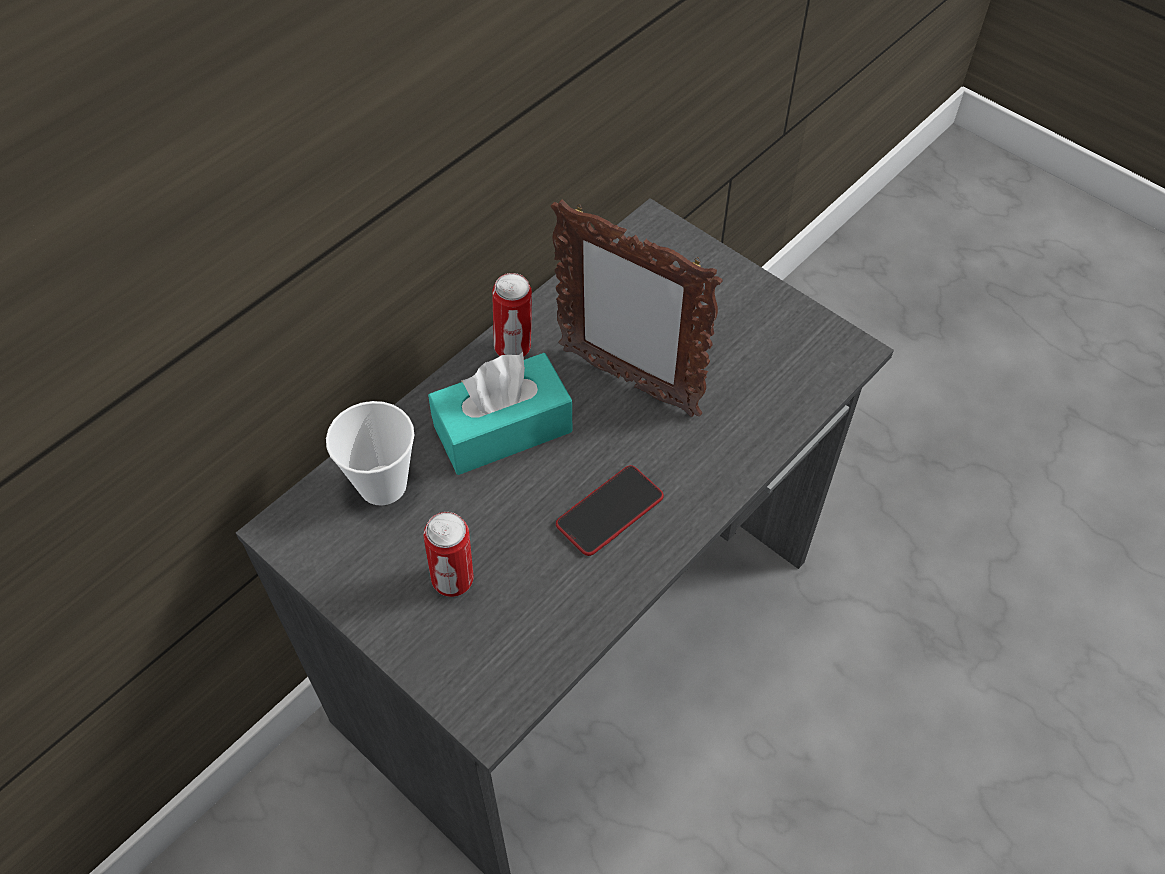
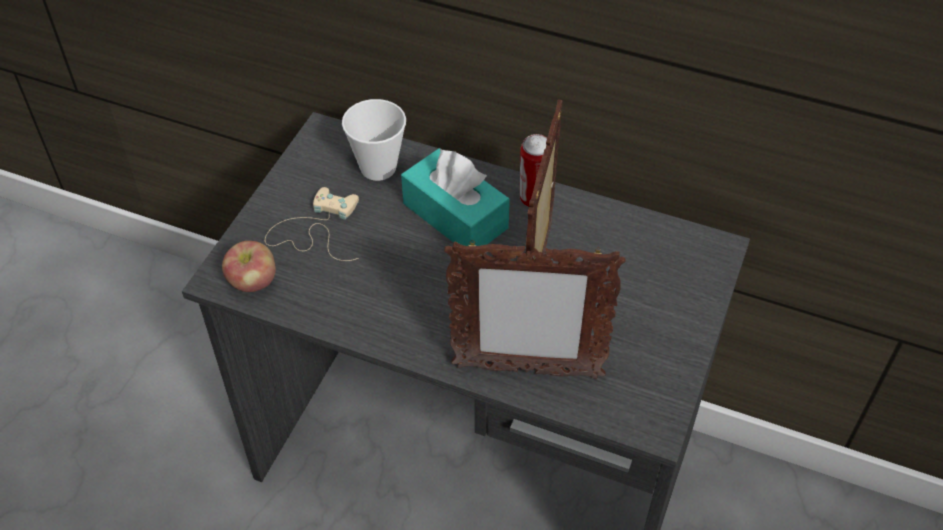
camera: 70 degrees right, 5 degrees down
(454, 581) = (315, 229): can -> beige game controller
(512, 674) = (253, 282): none -> apple
(610, 511) = (408, 299): phone -> none
(750, 432) = (526, 371): none -> picture frame

